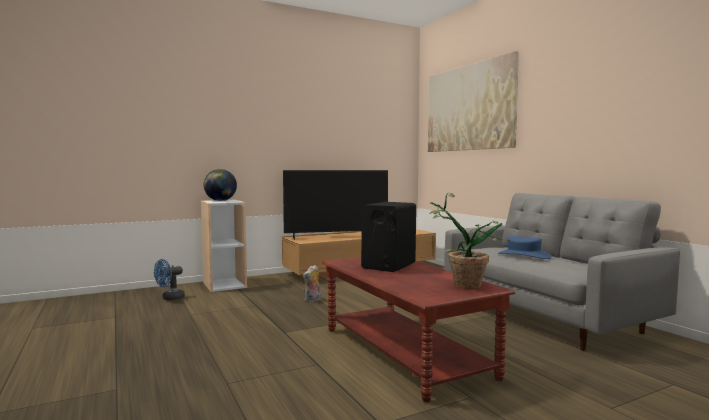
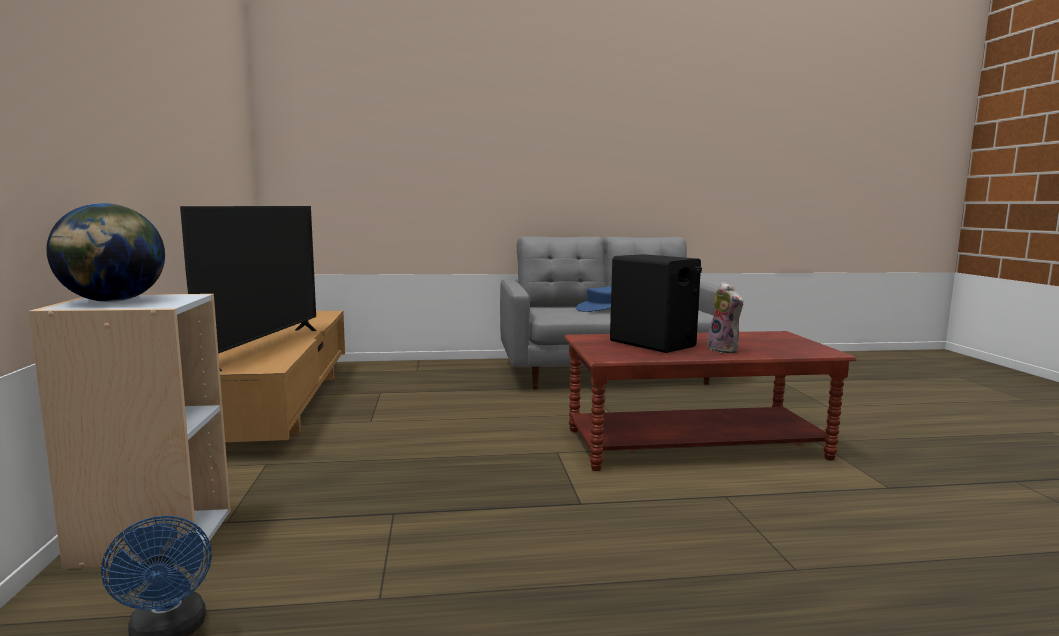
camera: 70 degrees left, 5 degrees up
(312, 300) = (422, 462): plush toy -> plush toy (725, 350)
(460, 284) = (764, 338): potted plant -> none
(468, 108) = (392, 108): picture -> none

